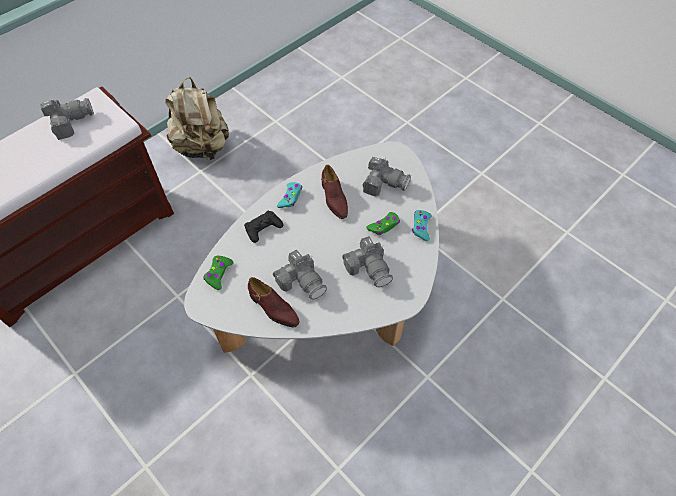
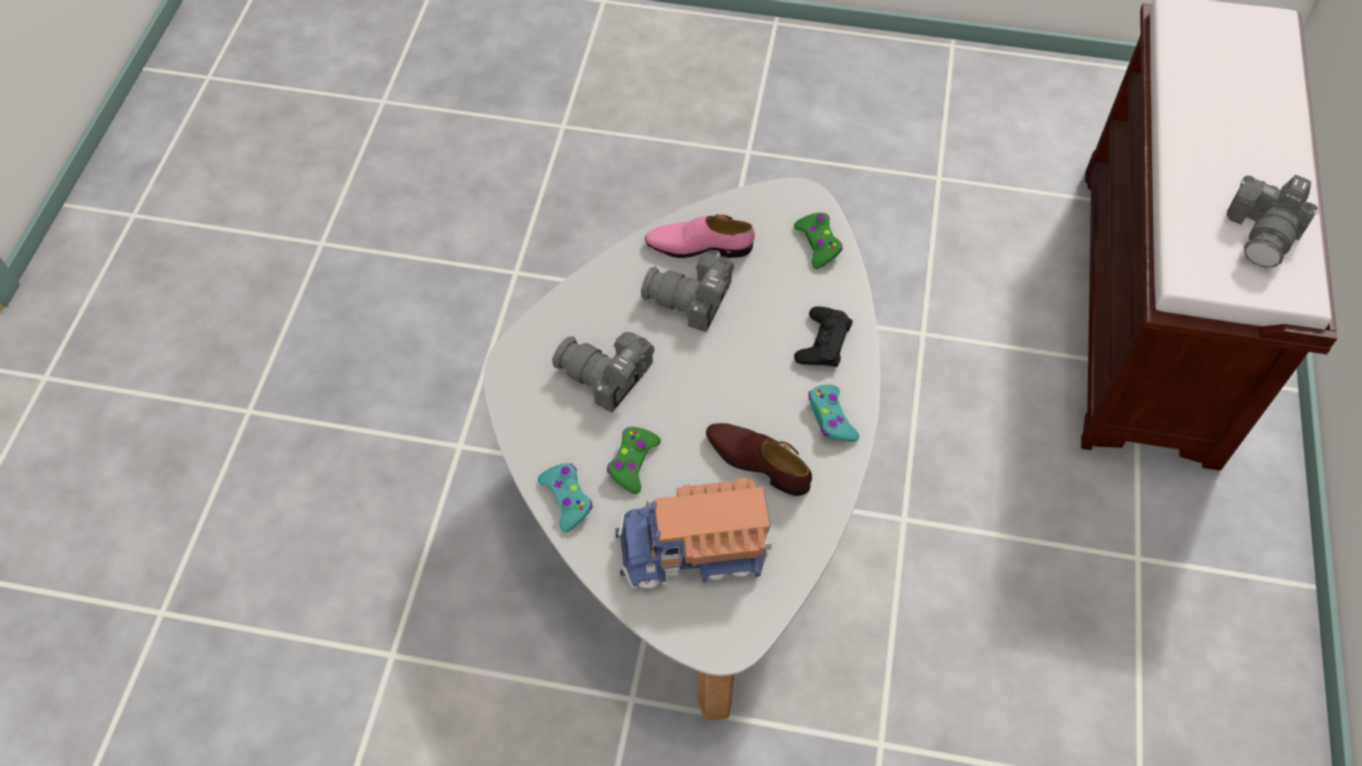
camera: 145 degrees right, 0 degrees up
(203, 147) = (1198, 614): beige backpack -> none
(273, 308) = (699, 246): brown shoe -> pink shoe
(384, 183) = (694, 550): camera -> toy truck

